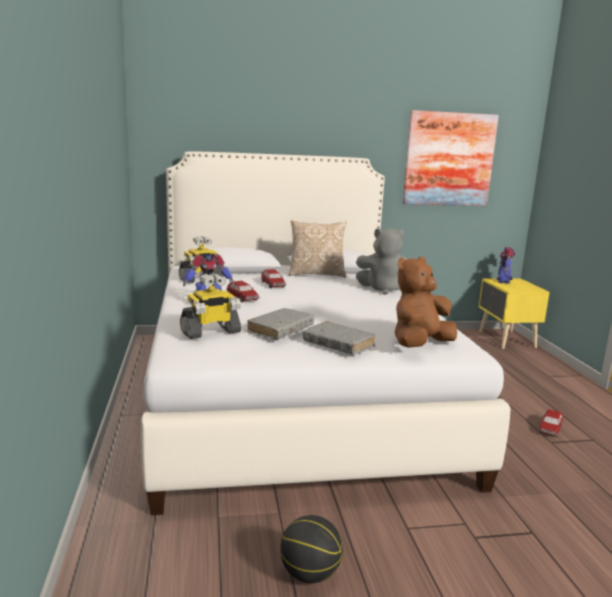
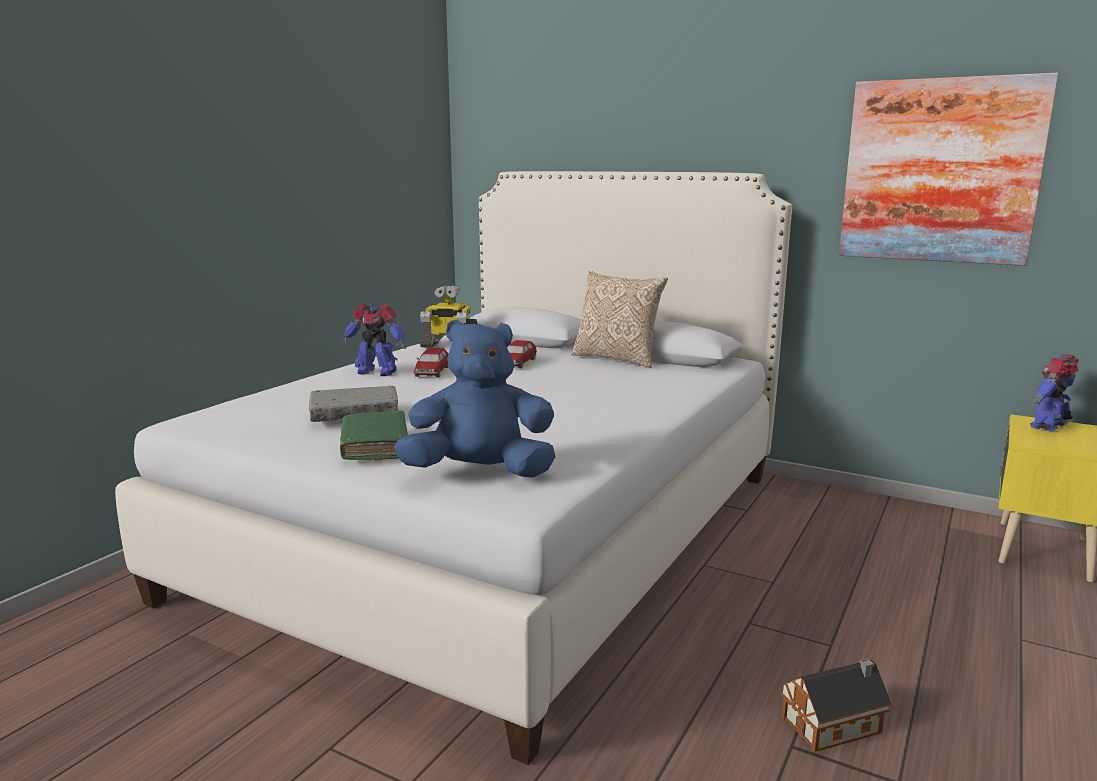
camera: 40 degrees right, 0 degrees up
(210, 332) = (281, 400): toy robot -> none
(310, 573) = (147, 736): basketball -> none
(338, 345) = (375, 446): grey book -> green book
(385, 289) = (663, 393): grey plush toy -> none
(420, 345) = (480, 472): brown plush toy -> blue plush toy
(550, 428) = (835, 724): toy car -> toy house

